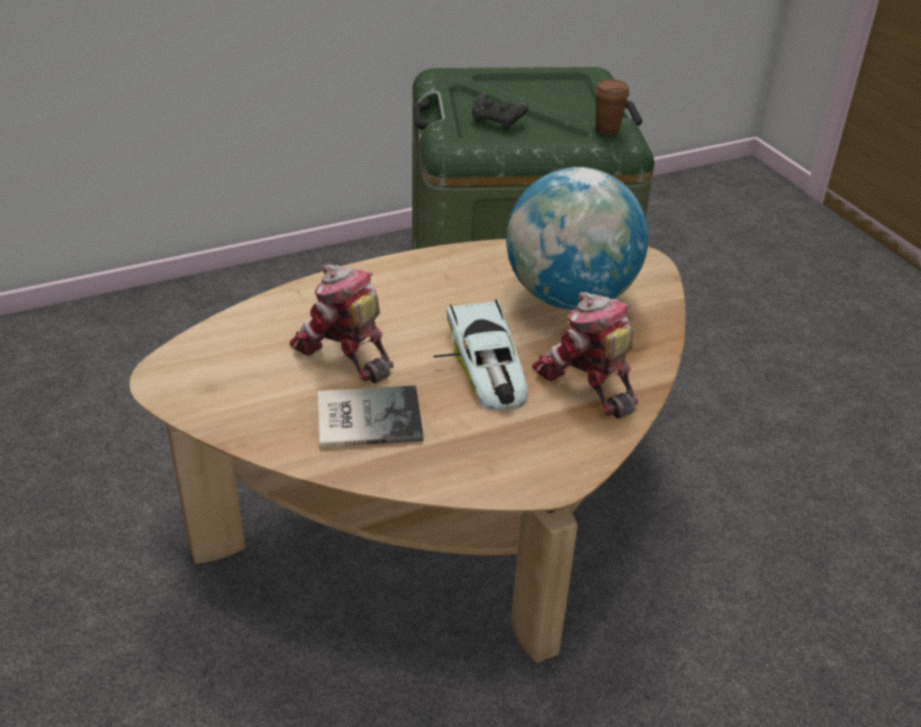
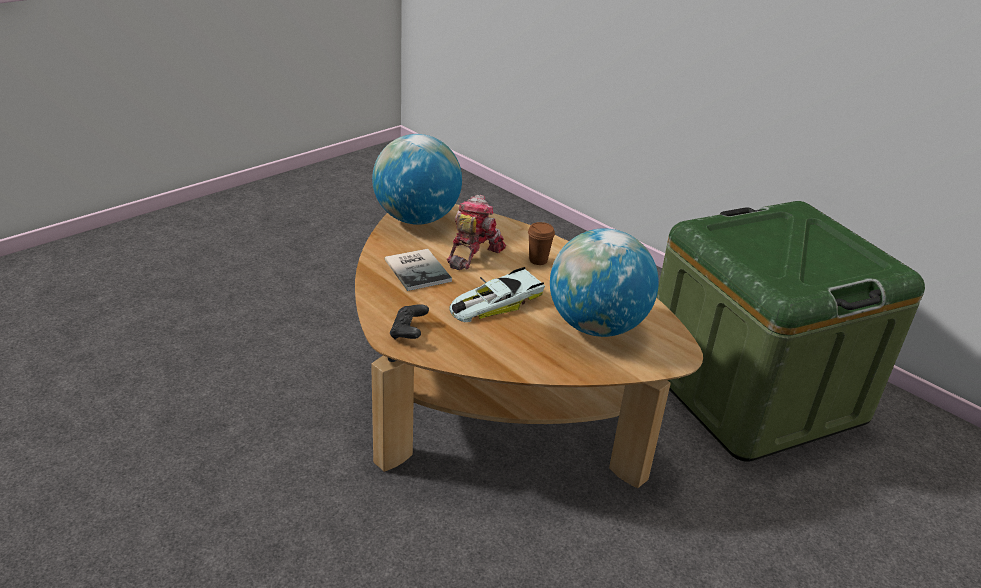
camera: 70 degrees right, 5 degrees down
(204, 386) = (416, 219): none -> globe
(497, 122) = (755, 239): black game controller -> black game controller (409, 332)
(587, 383) = (500, 344): toy robot -> none
(607, 130) = (794, 284): brown cup -> brown cup (538, 260)

